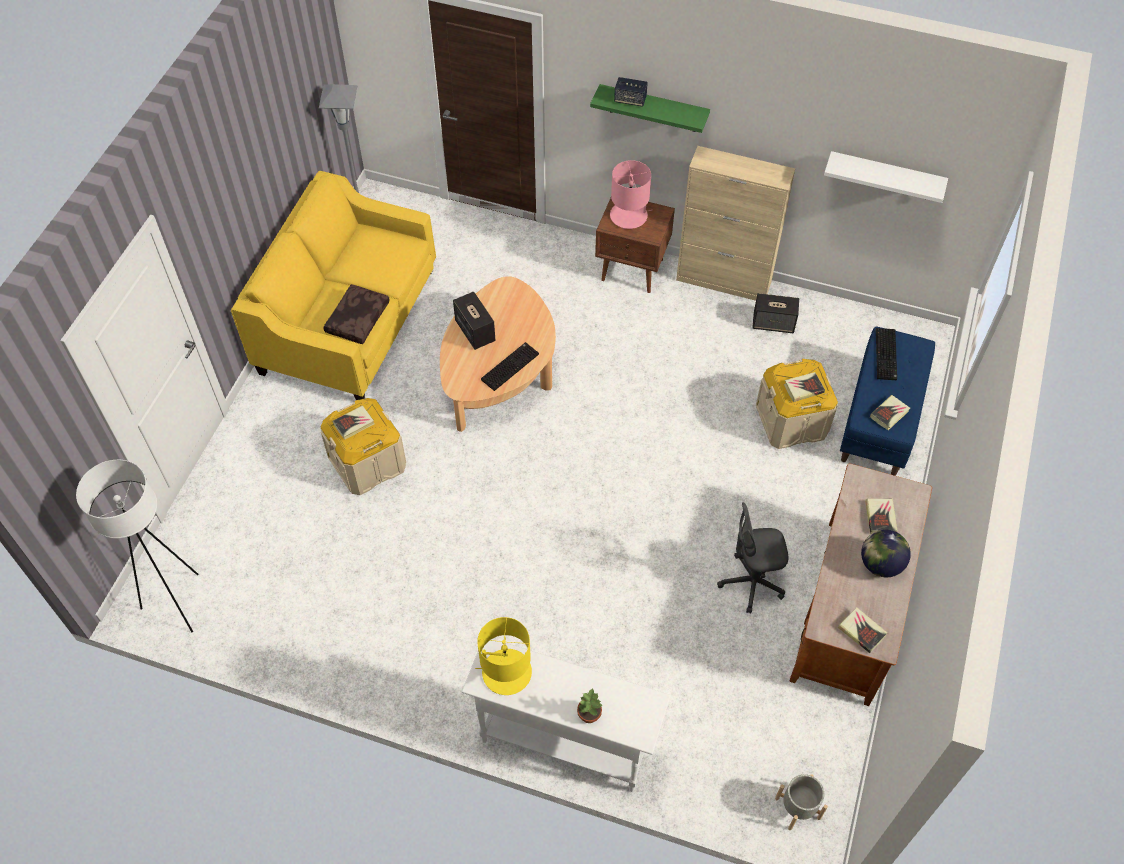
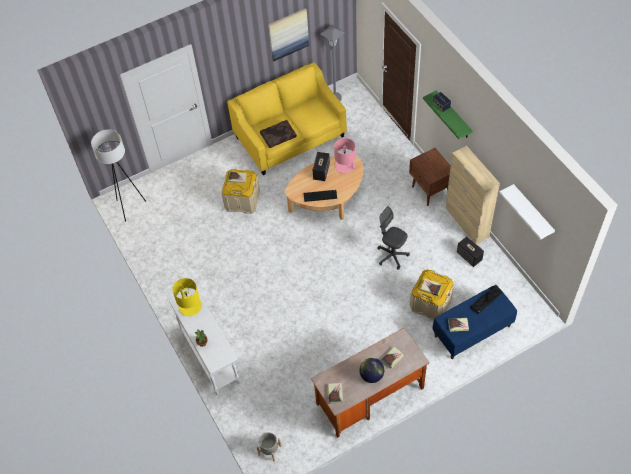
camera: 45 degrees right, 0 degrees up
(274, 130) = (288, 34): none -> picture
(629, 215) = (431, 162): pink table lamp -> pink table lamp (345, 166)
(751, 583) = (342, 355): grey office chair -> grey office chair (392, 256)

